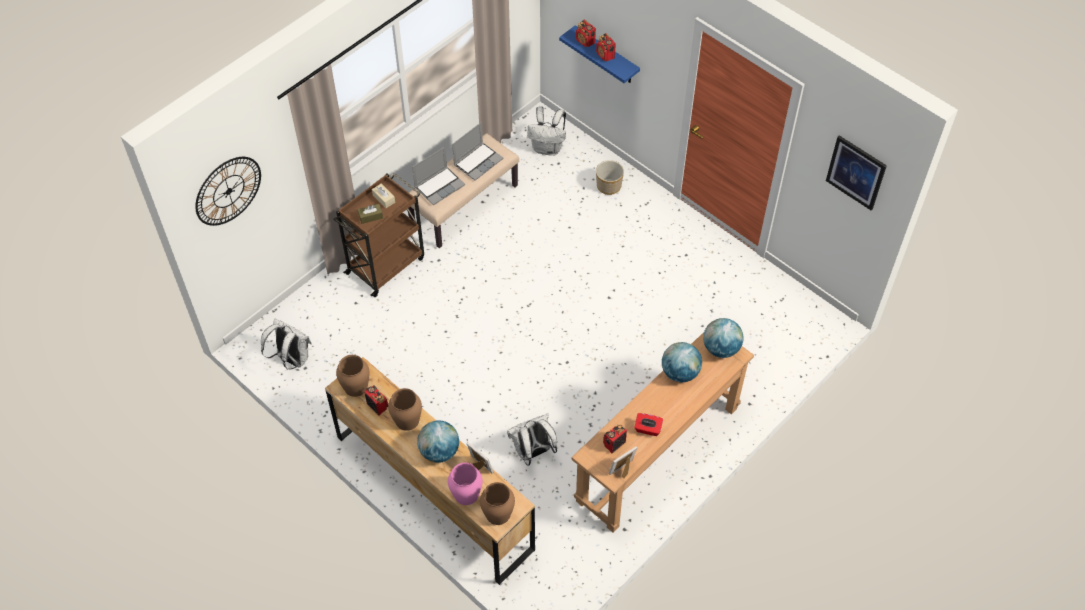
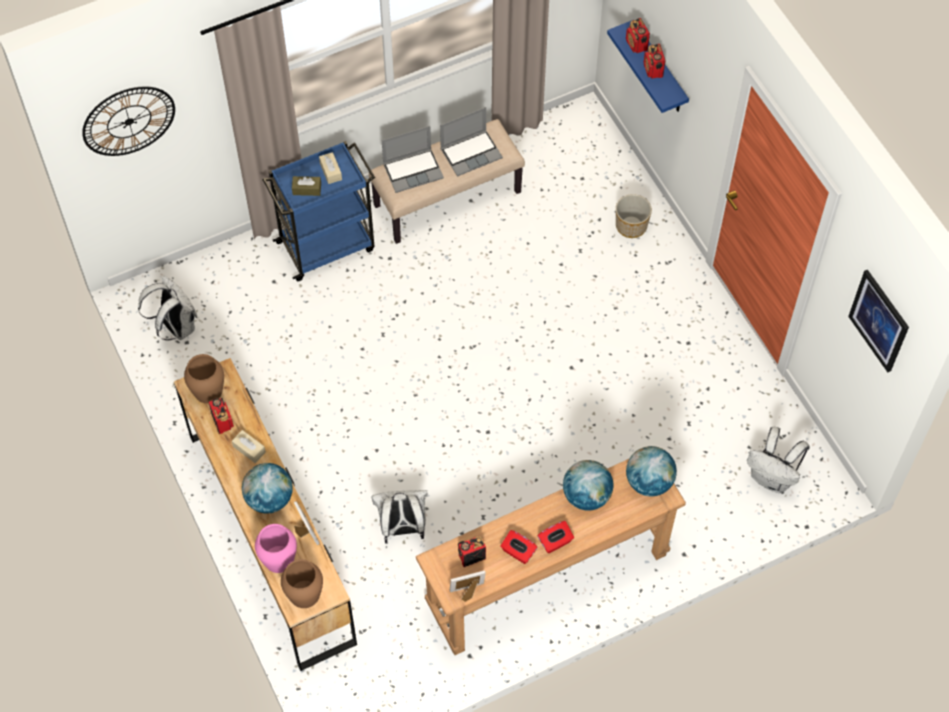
camera: 20 degrees right, 5 degrees up
(386, 264) = (327, 245): brown cart -> blue cart
(407, 419) = (249, 449): brown vase -> beige tissue box
(548, 148) = (577, 155): white backpack -> white backpack (772, 478)
(672, 413) = (555, 542): none -> red tissue box

